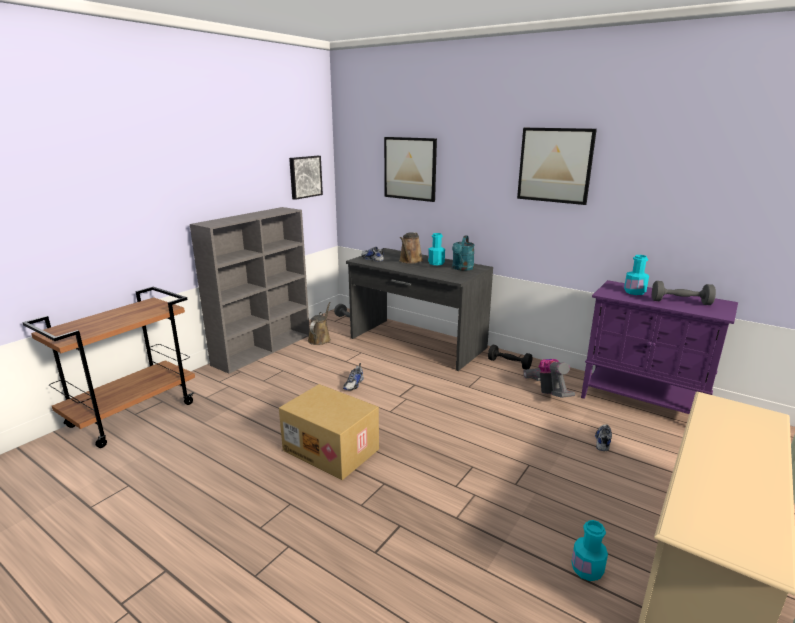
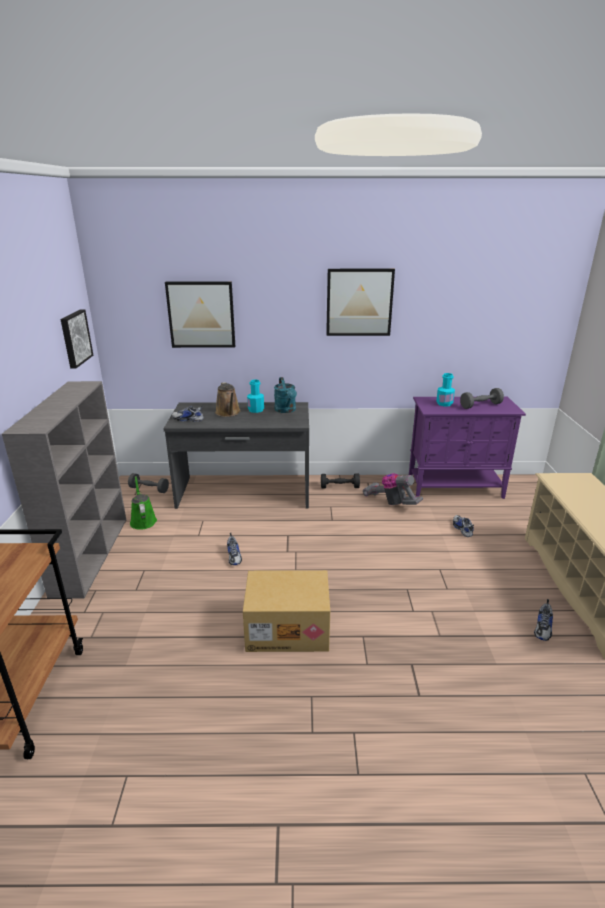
camera: 35 degrees left, 5 degrees up
(320, 339) = (143, 520): brown watering can -> green watering can
(587, 570) = (543, 628): turquoise bottle -> shoe

